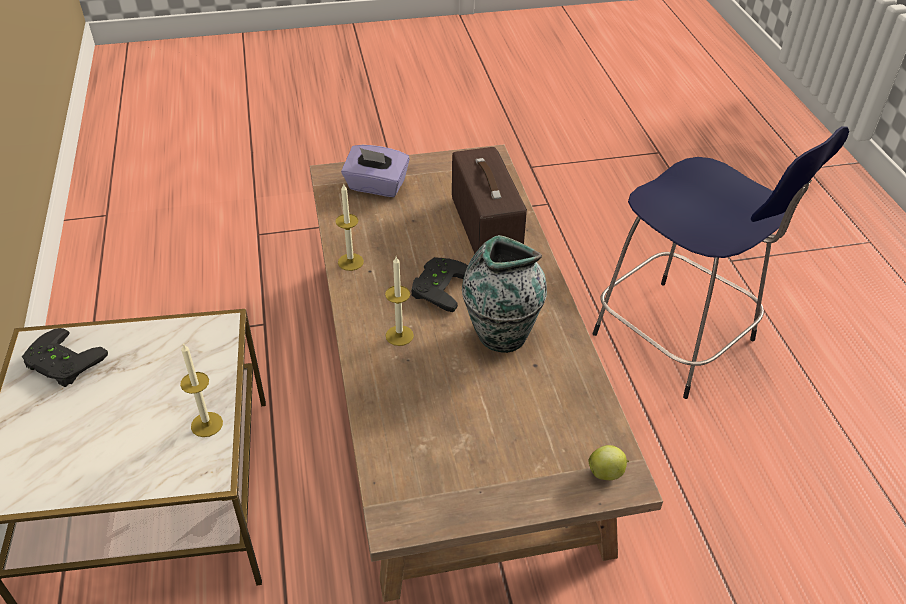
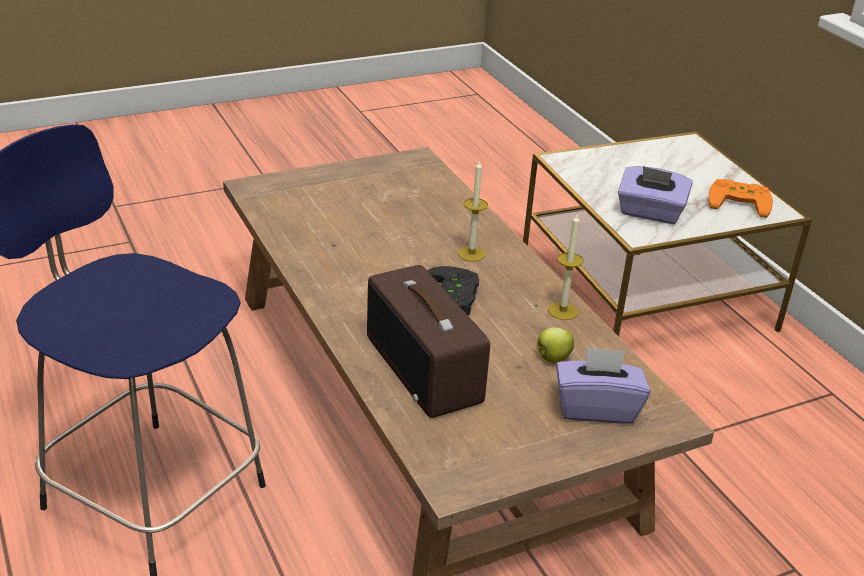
camera: 165 degrees right, 10 degrees down
(61, 364) = (739, 201): black game controller -> orange game controller
(180, 357) = (650, 213): none -> purple tissue box
(207, 424) = (586, 180): candle -> none
(500, 335) = (373, 263): vase -> none
(606, 473) = (266, 189): apple -> apple (552, 358)

